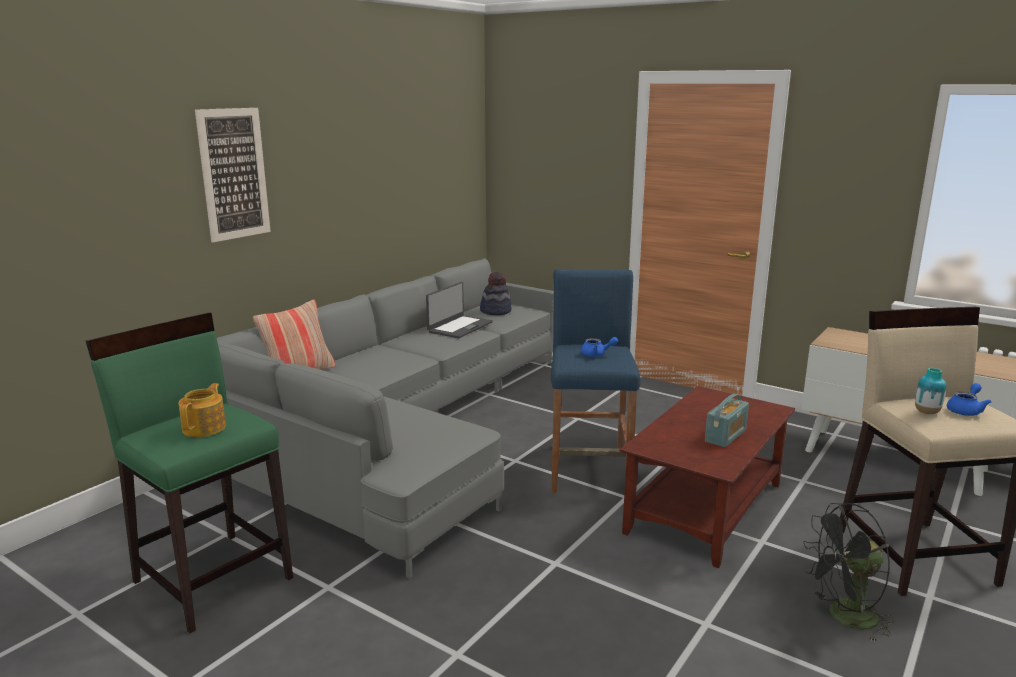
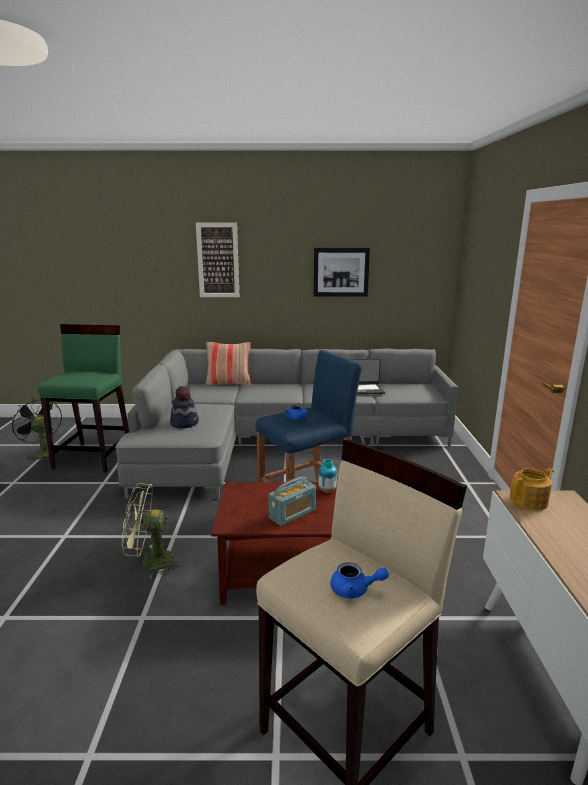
camera: 55 degrees right, 0 degrees up
(205, 428) = (77, 377): teapot -> teapot (529, 501)
(385, 174) = (341, 272): none -> picture
(495, 311) = (408, 389): hat -> hat (185, 423)
(598, 593) = (150, 562): none -> green fan
(725, 436) = (292, 514): radio -> radio turned 45 degrees counterclockwise
(844, 618) = (195, 695): black fan -> black fan (42, 452)
(926, 412) = (319, 565): vase -> vase (327, 491)

